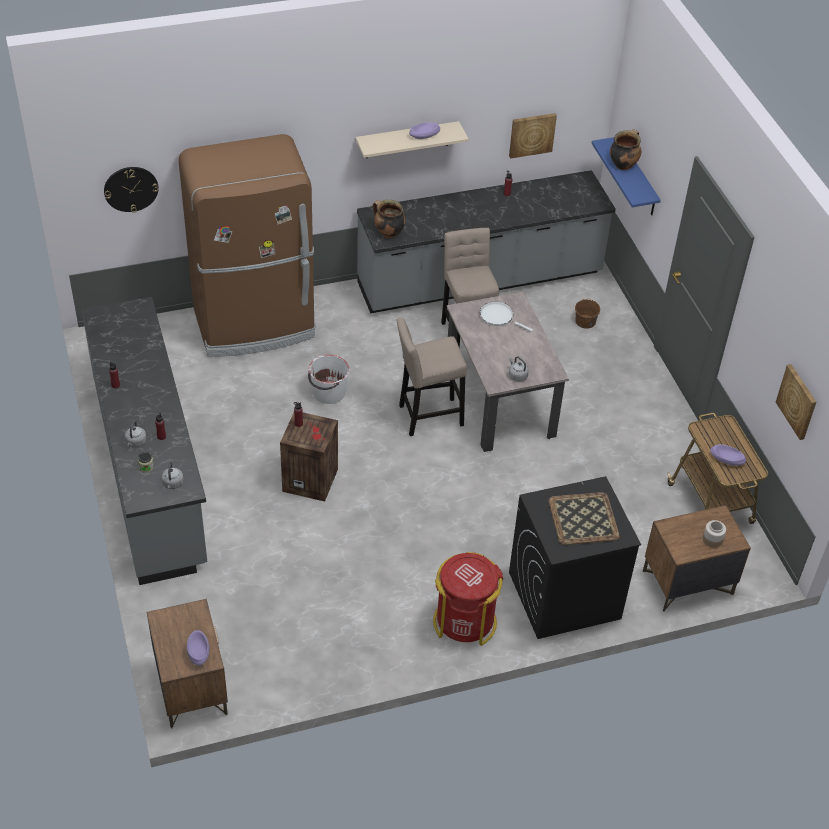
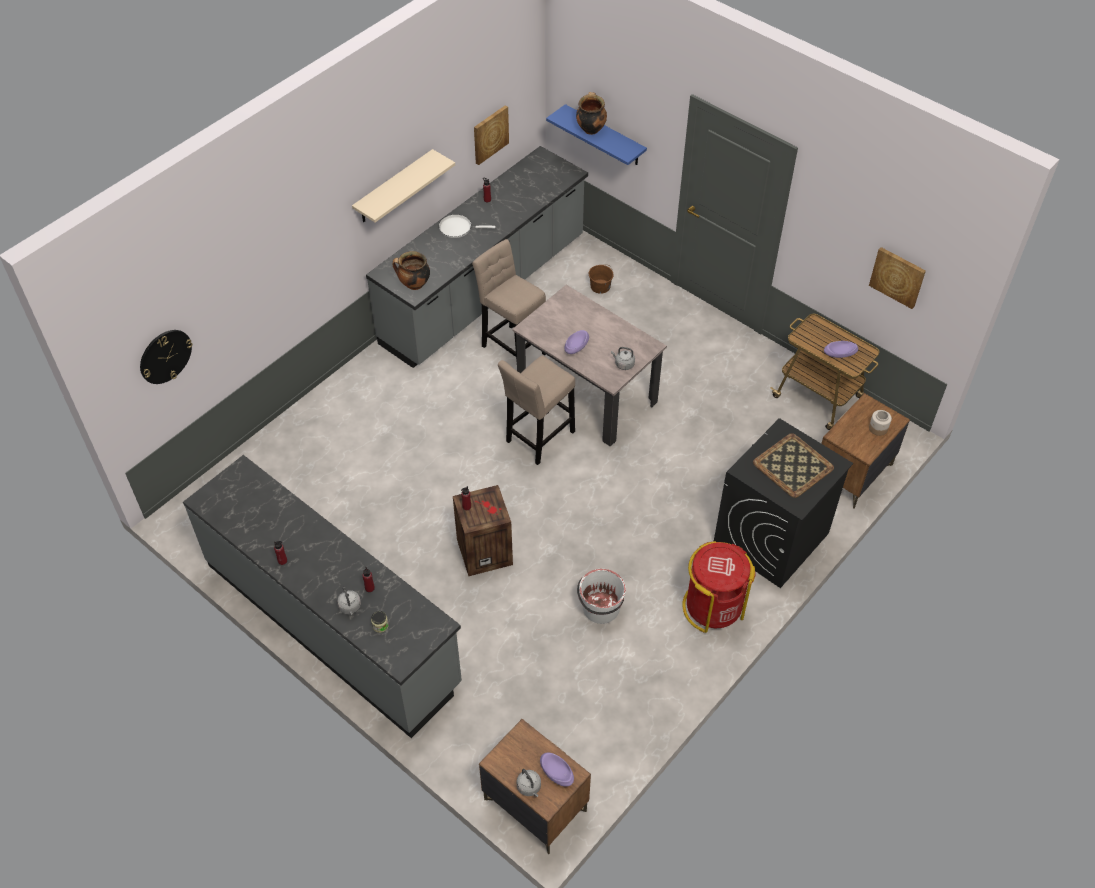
camera: 30 degrees left, 5 degrees up
(172, 484) = (419, 628): grey kettle -> grey kettle (529, 787)
(255, 324) = (316, 430): brown fridge -> none
(328, 393) = (435, 461): white bucket -> white bucket (600, 609)
(424, 136) = (413, 176): purple bowl -> purple bowl (576, 347)
(499, 317) = (565, 318): white frying pan -> white frying pan (458, 228)

